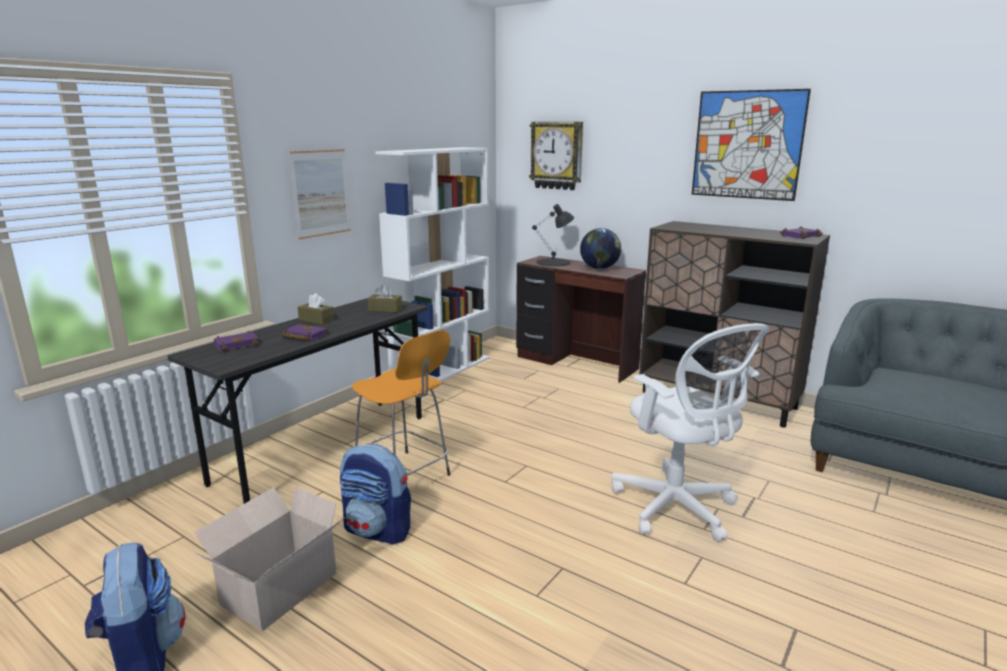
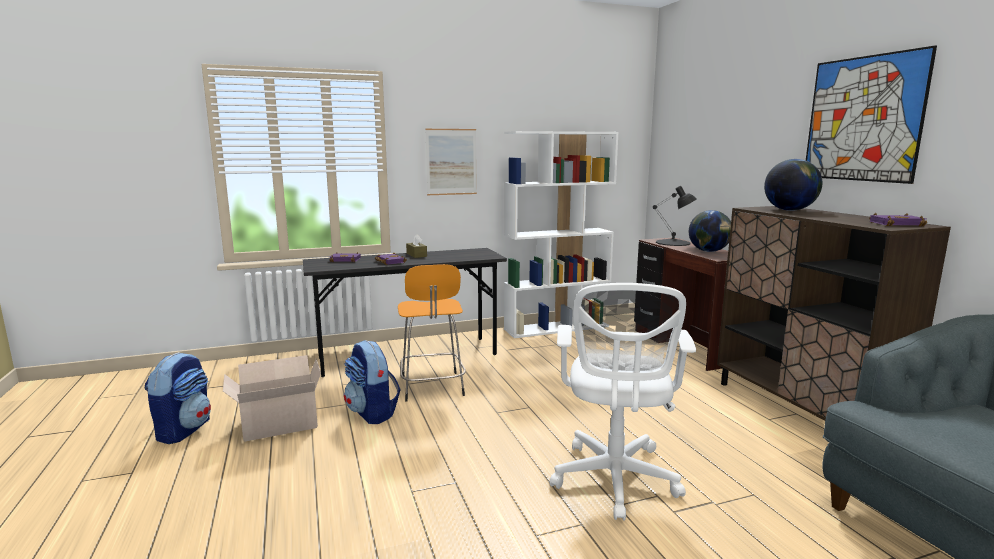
camera: 35 degrees right, 5 degrees down
(385, 309) = (472, 255): brown tissue box -> none
(557, 155) = (693, 140): wall clock -> none
(697, 227) = (789, 210): none -> globe

